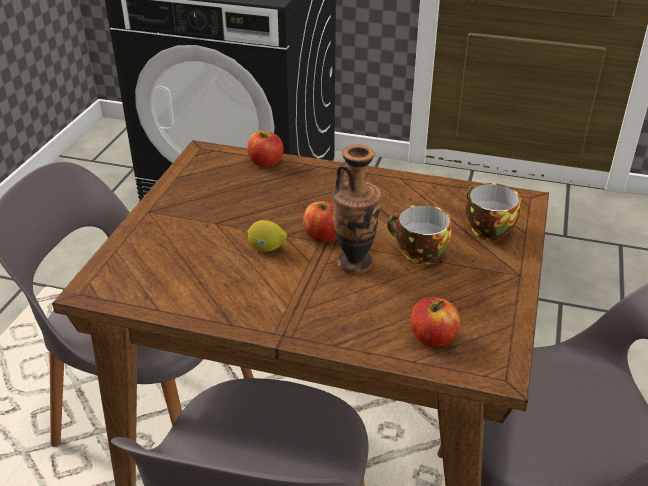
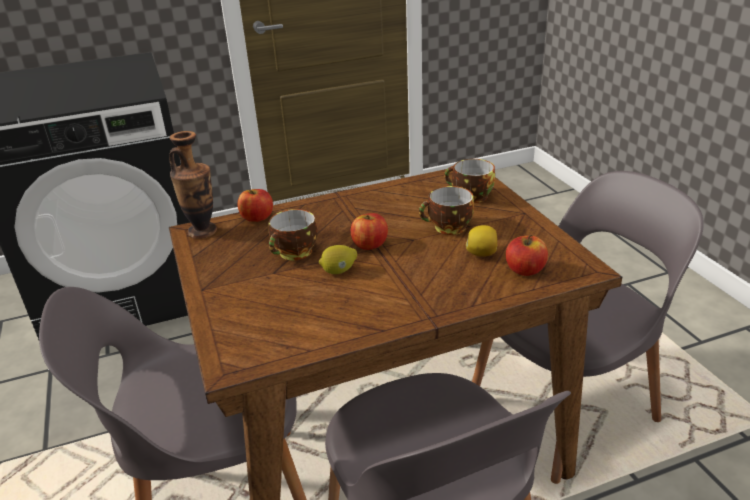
camera: 35 degrees left, 5 degrees down
(253, 213) = (295, 253): none -> cup
(354, 263) = (415, 252): vase -> vase (202, 232)
(414, 297) = (482, 254): none -> lemon

